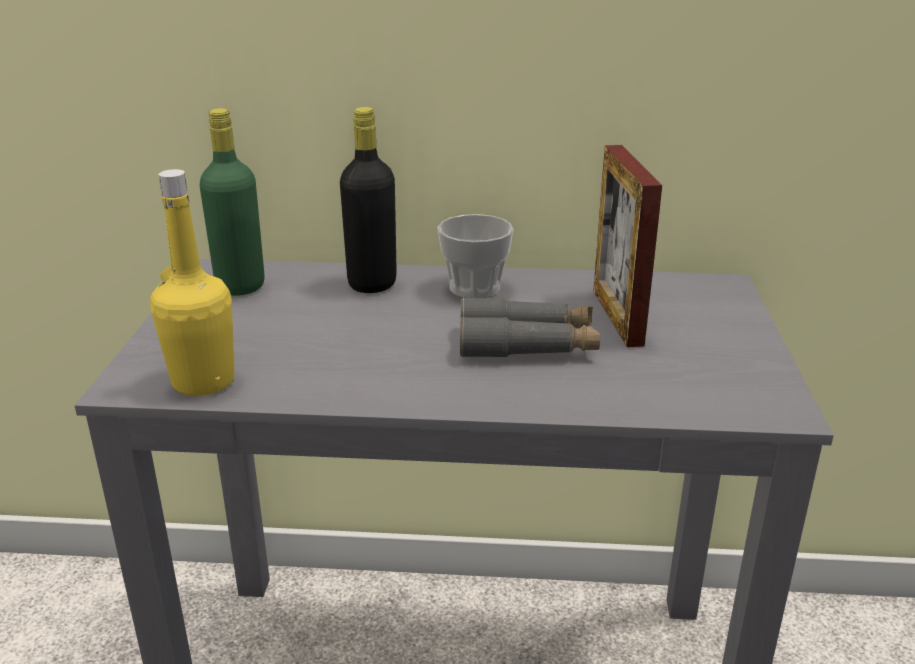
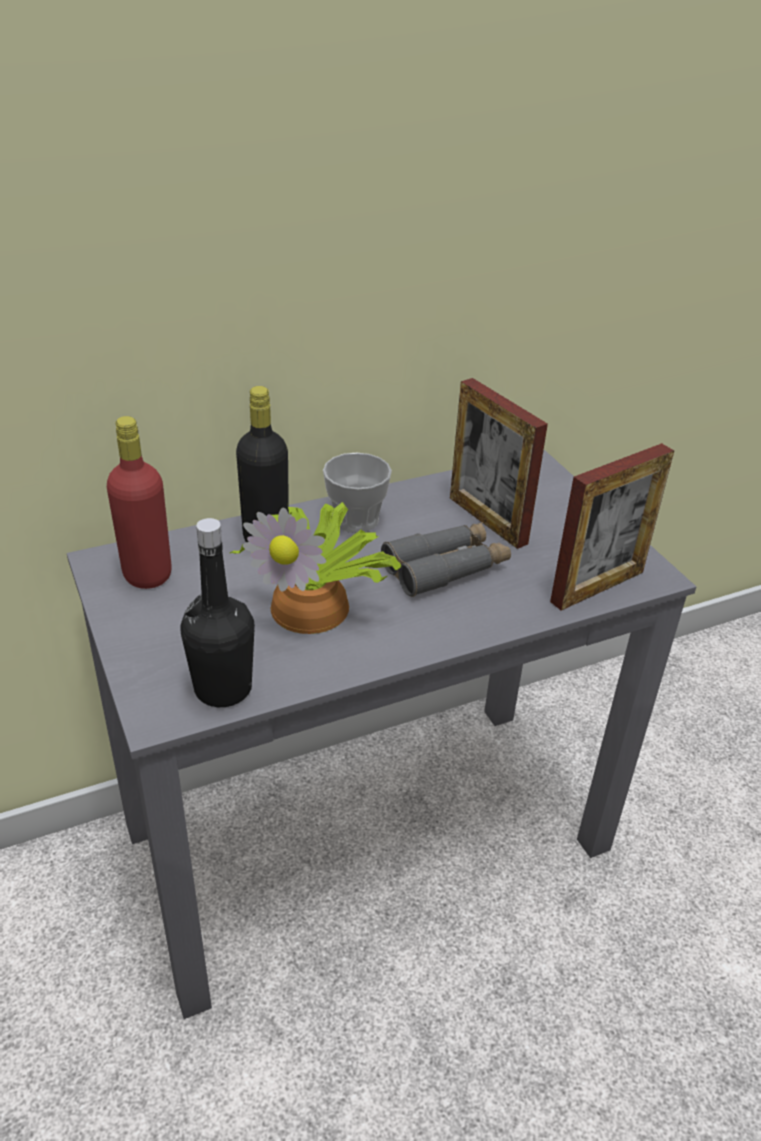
camera: 30 degrees left, 10 degrees up
(203, 381) = (223, 688): yellow bottle -> black bottle
(240, 286) = (147, 574): green bottle -> red bottle
(360, 342) = (315, 605): none -> potted plant
(692, 402) = (597, 586): none -> picture frame

